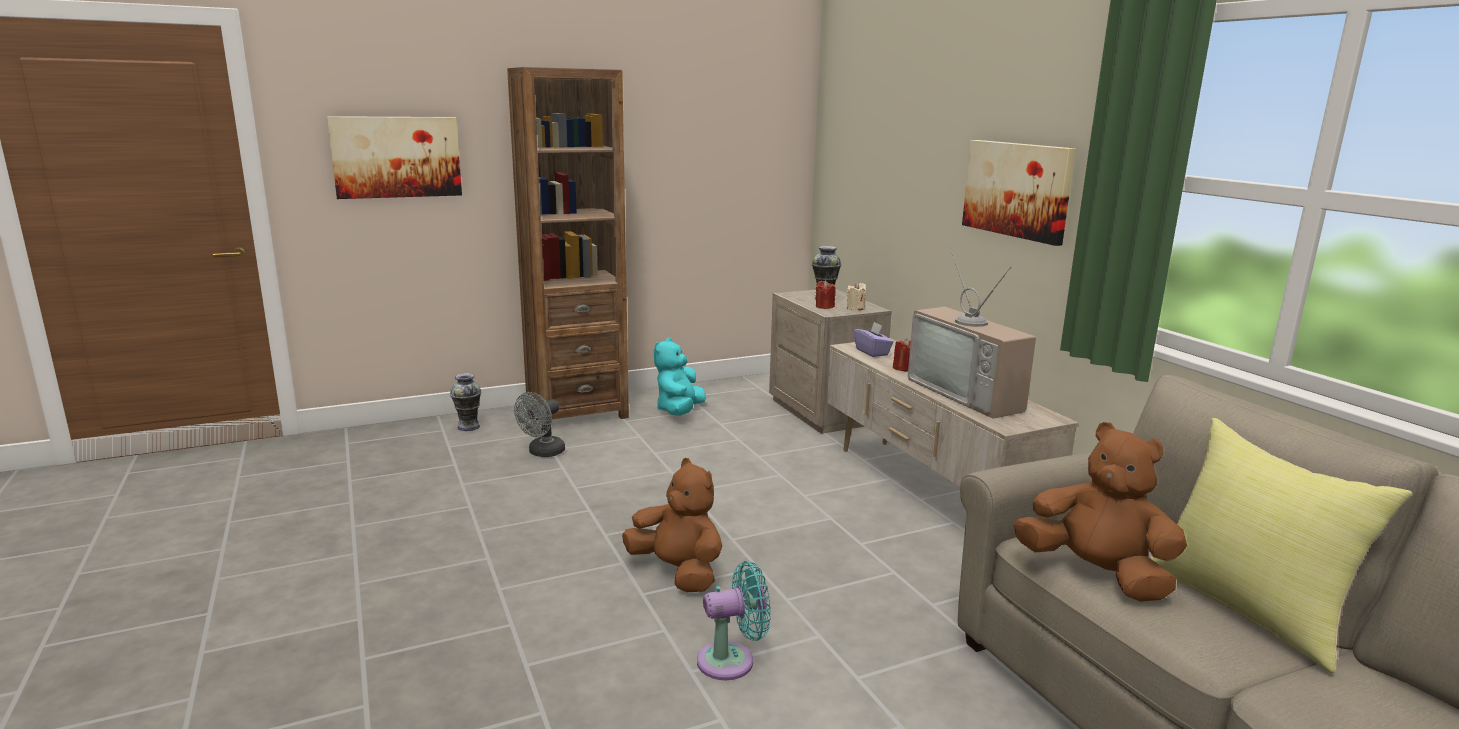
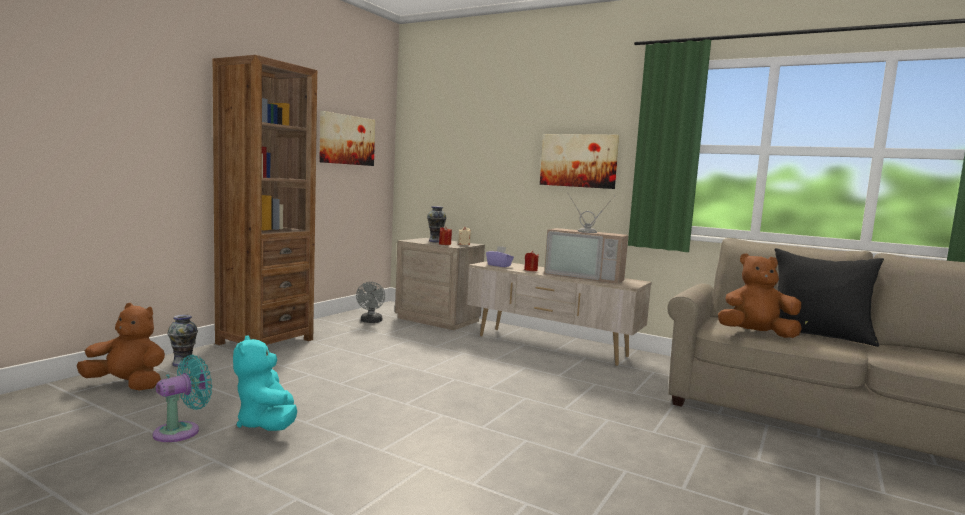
camera: 35 degrees left, 10 degrees down
(396, 157) = (117, 119): picture -> picture (346, 140)
(542, 453) = (279, 368): grey fan -> grey fan (371, 321)
(678, 572) = (485, 411): brown plush toy -> brown plush toy (127, 385)
(679, 411) = (344, 331): turquoise plush toy -> turquoise plush toy (267, 424)
(732, 660) = (585, 443): turquoise fan -> turquoise fan (181, 431)
(1249, 607) = (818, 334): yellow pillow -> black pillow

